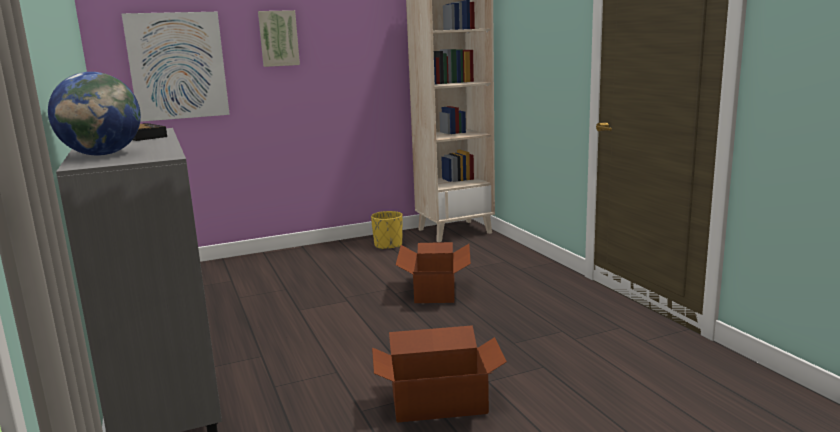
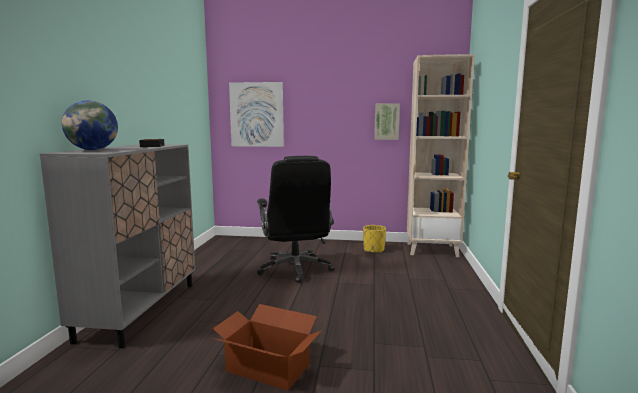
camera: 30 degrees right, 5 degrees down
(278, 38) = (319, 99): picture -> picture (386, 121)
(320, 291) = (295, 269): none -> black office chair
(436, 290) = (367, 288): cardboard box -> none

